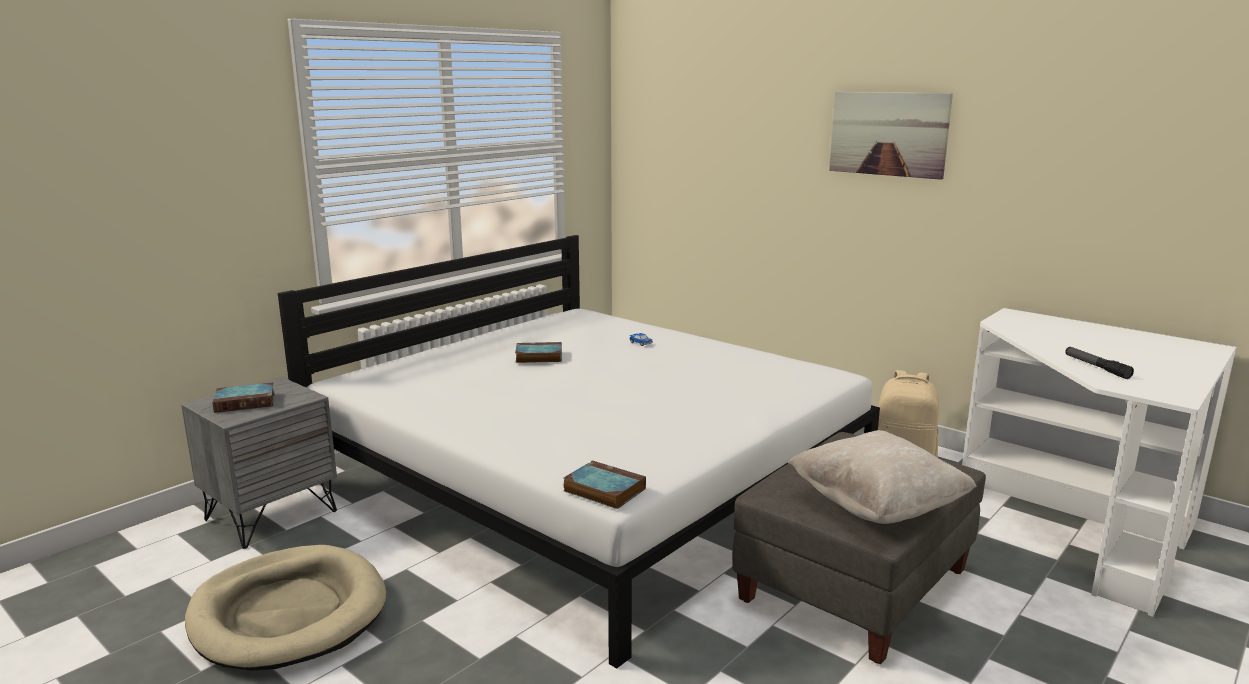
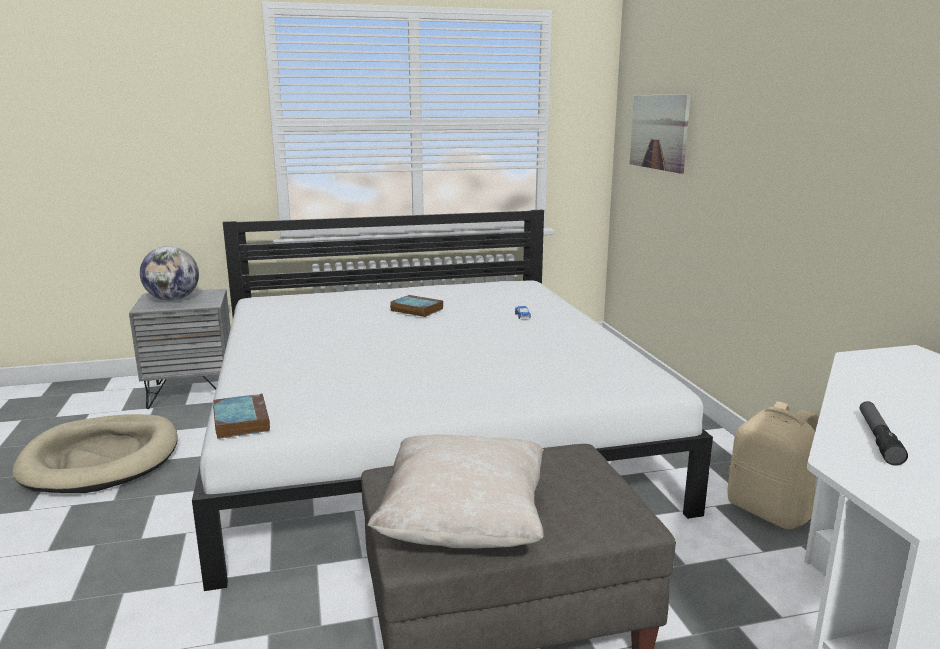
camera: 35 degrees right, 0 degrees up
(246, 402) = (173, 300): book -> globe
(888, 134) = (820, 102): picture -> picture (659, 132)

